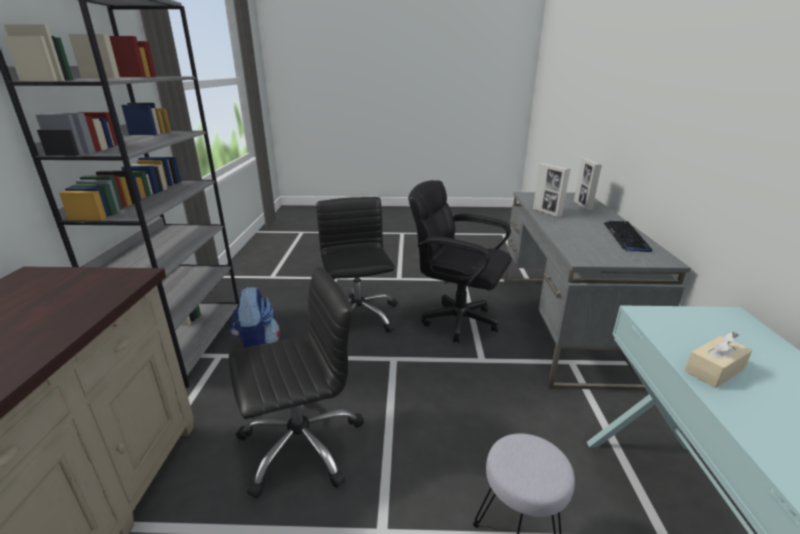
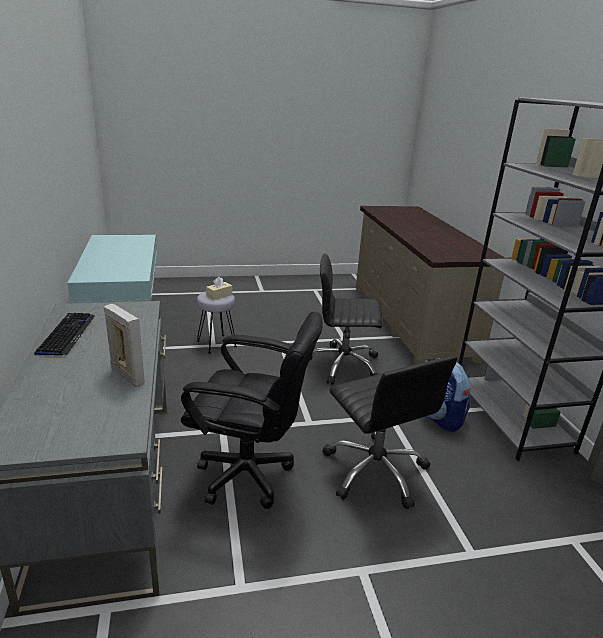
camera: 165 degrees right, 0 degrees up
(301, 444) = (342, 365): black office chair -> black office chair turned 45 degrees clockwise
(582, 206) = (48, 401): picture frame -> none
(714, 370) = (134, 259): beige tissue box -> beige tissue box (219, 295)

